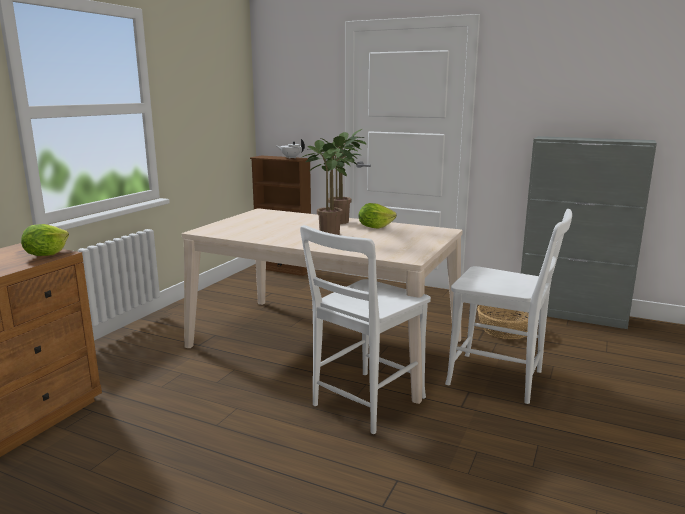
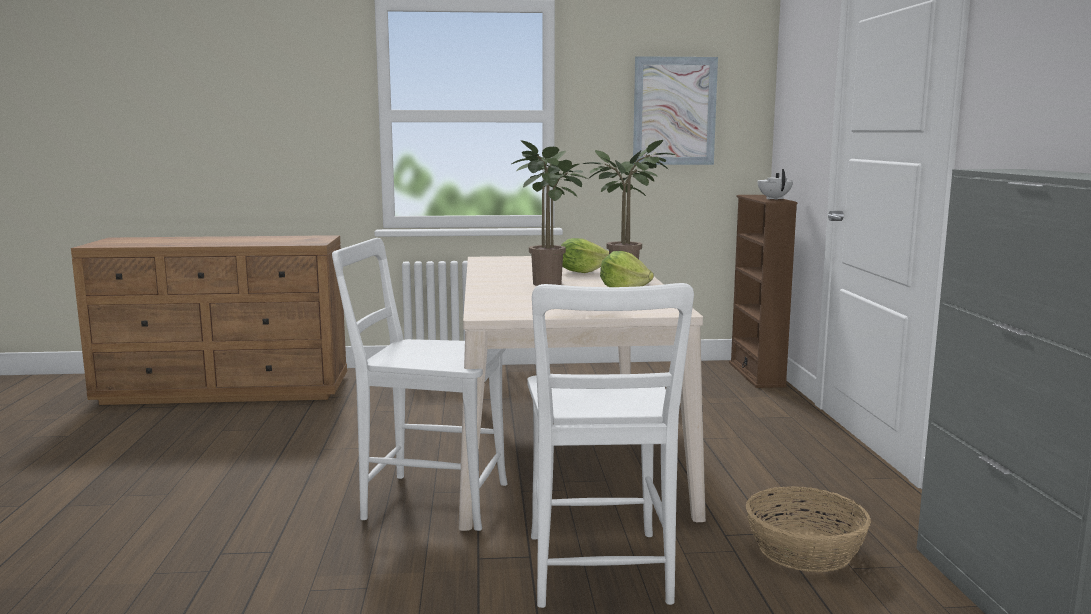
camera: 60 degrees right, 5 degrees down
(46, 254) = (308, 242): lettuce -> lettuce (580, 272)
(213, 101) = (674, 111): none -> picture

